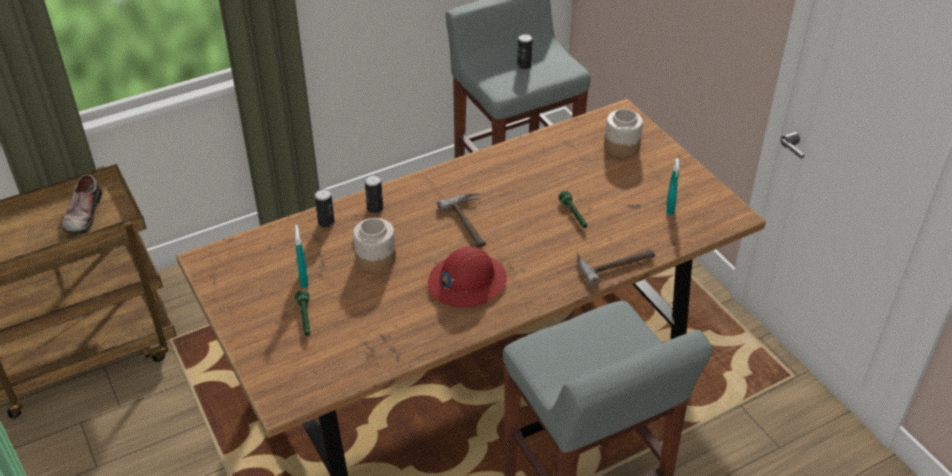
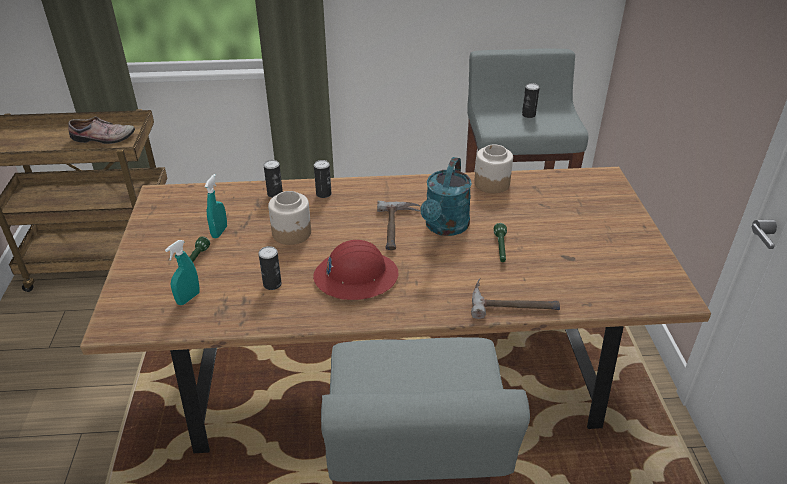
camera: 25 degrees right, 5 degrees down
(82, 214) = (103, 138): shoe -> shoe turned 120 degrees counterclockwise
(397, 314) = (272, 284): none -> can
(513, 209) = (445, 227): none -> turquoise watering can
(621, 147) = (587, 203): jar -> jar (491, 183)
(670, 209) = (605, 270): turquoise spray bottle -> turquoise spray bottle (188, 298)

